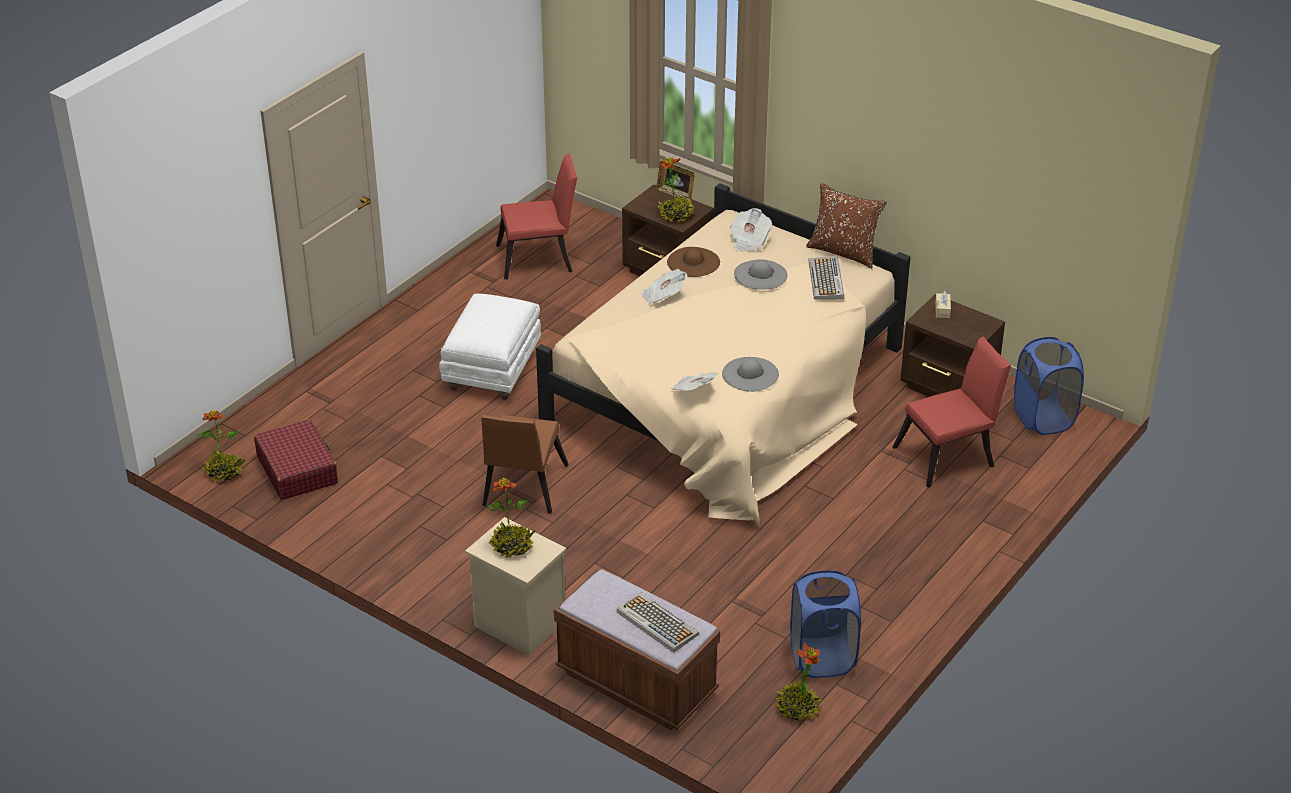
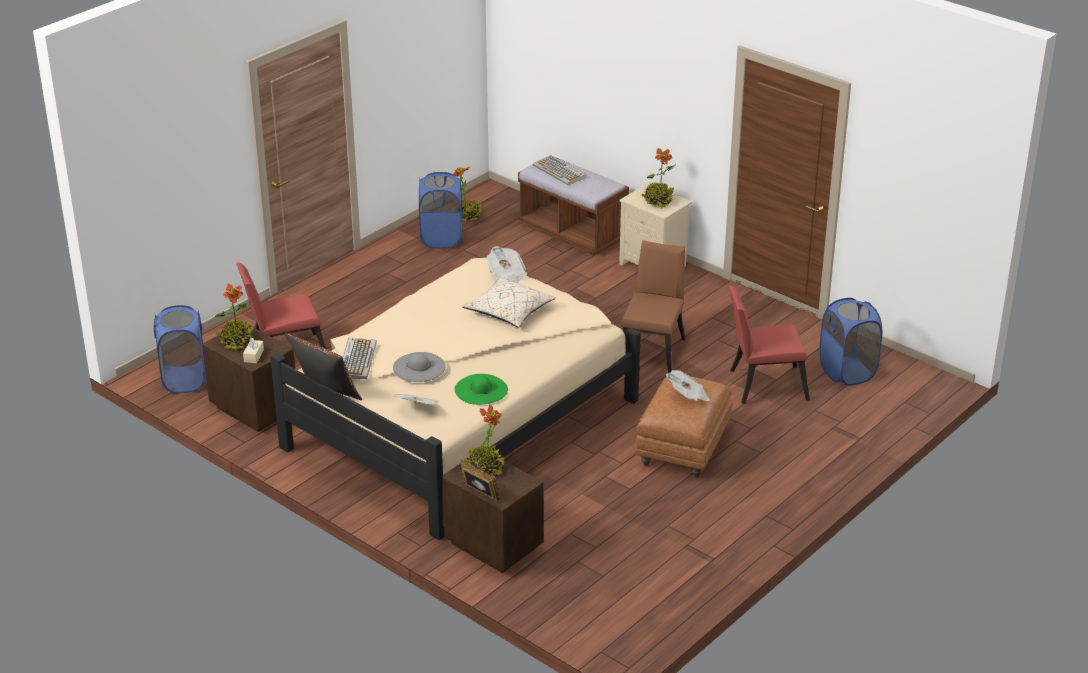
camera: 175 degrees left, 5 degrees down
(224, 472) = (910, 373): potted plant -> potted plant (236, 341)
(297, 470) = (847, 372): red suitcase -> blue laundry basket
(492, 369) = (683, 449): white ottoman -> brown ottoman
(540, 258) = (635, 571): red chair -> red chair (763, 384)
(663, 296) = (518, 358): newspaper -> newspaper (688, 396)
(681, 343) = (509, 312): none -> beige pillow
(693, 262) = (481, 389): brown hat -> green hat
(750, 374) = (455, 285): grey hat -> none

